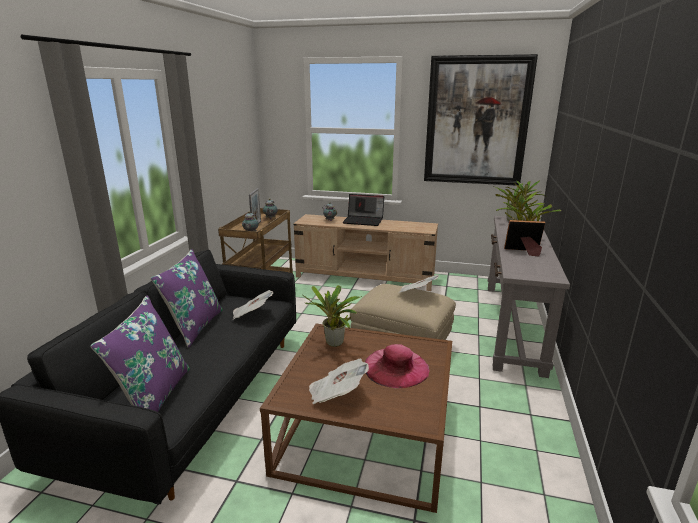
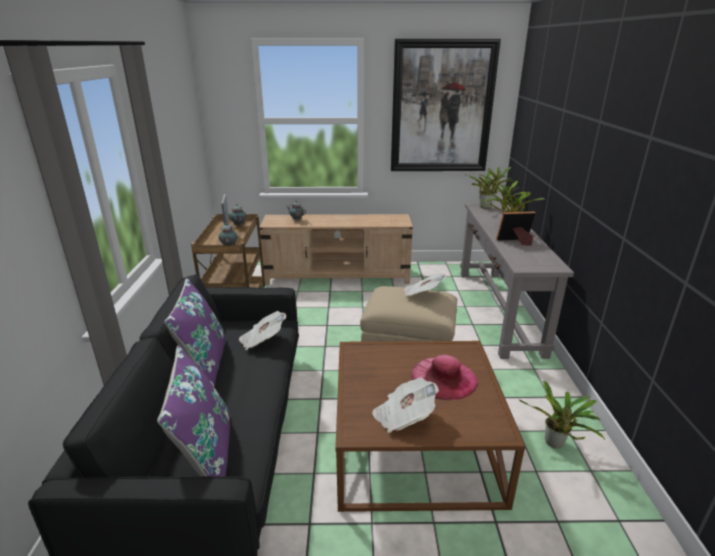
camera: 15 degrees left, 5 degrees up
(334, 344) = (371, 362): potted plant -> potted plant (555, 445)
(364, 221) = (333, 217): laptop -> none

